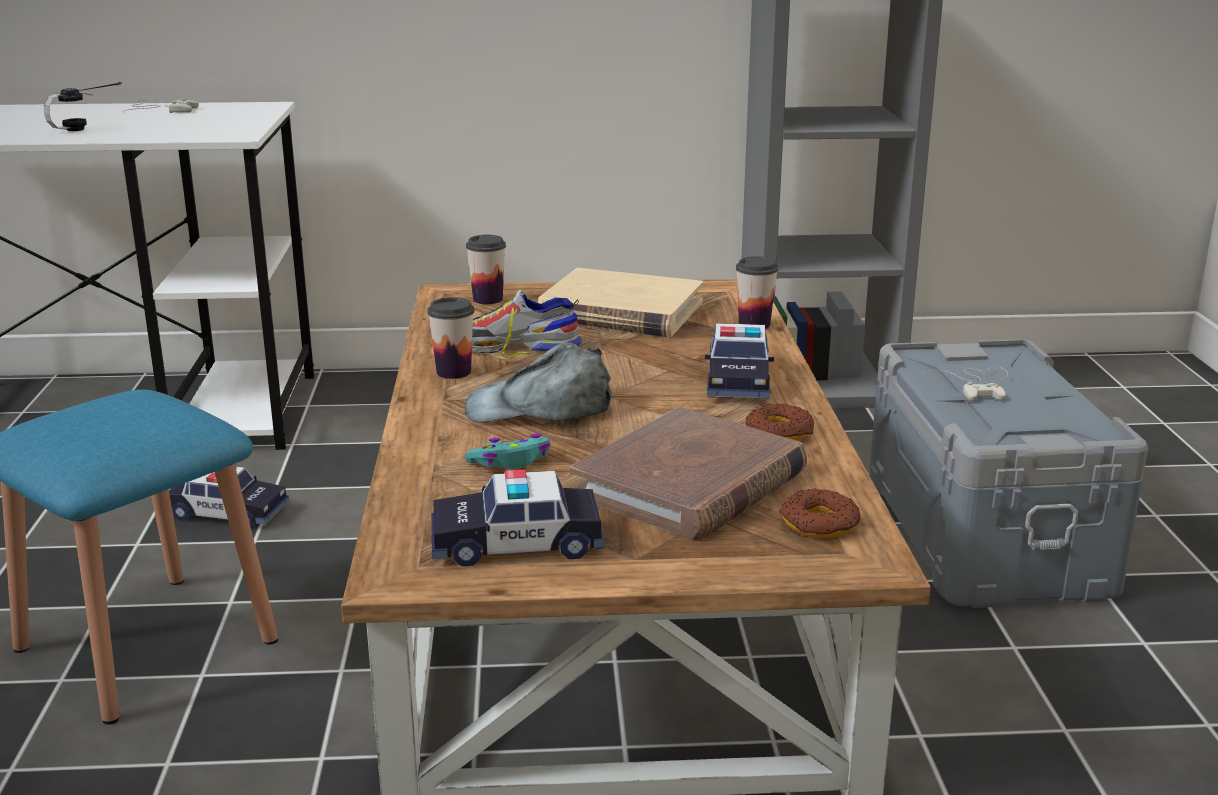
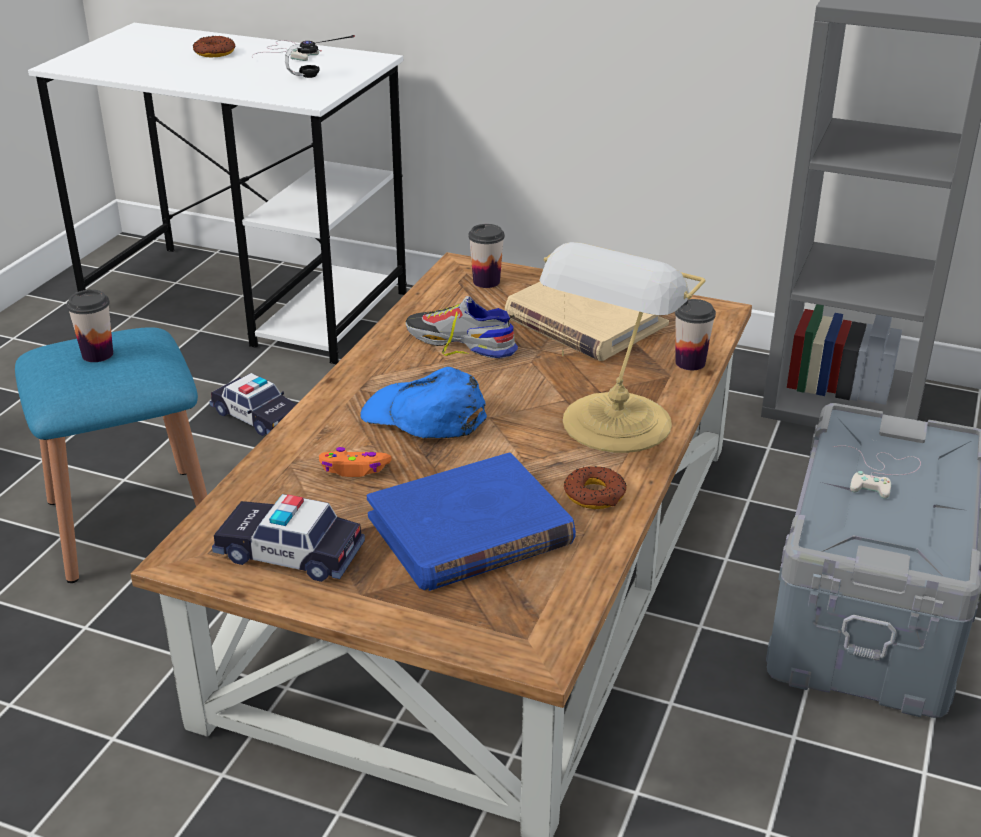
camera: 25 degrees right, 10 degrees up
(94, 129) = (216, 74): headphones -> headphones (324, 76)
(453, 372) = (390, 360): cup -> cup (97, 354)
(511, 461) = (354, 469): turquoise game controller -> orange game controller
(539, 407) = (424, 416): grey cap -> blue cap
(690, 483) = (470, 530): brown book -> blue book
(738, 379) = (614, 425): toy car -> table lamp
(819, 523) = (534, 602): donut -> donut (214, 52)

